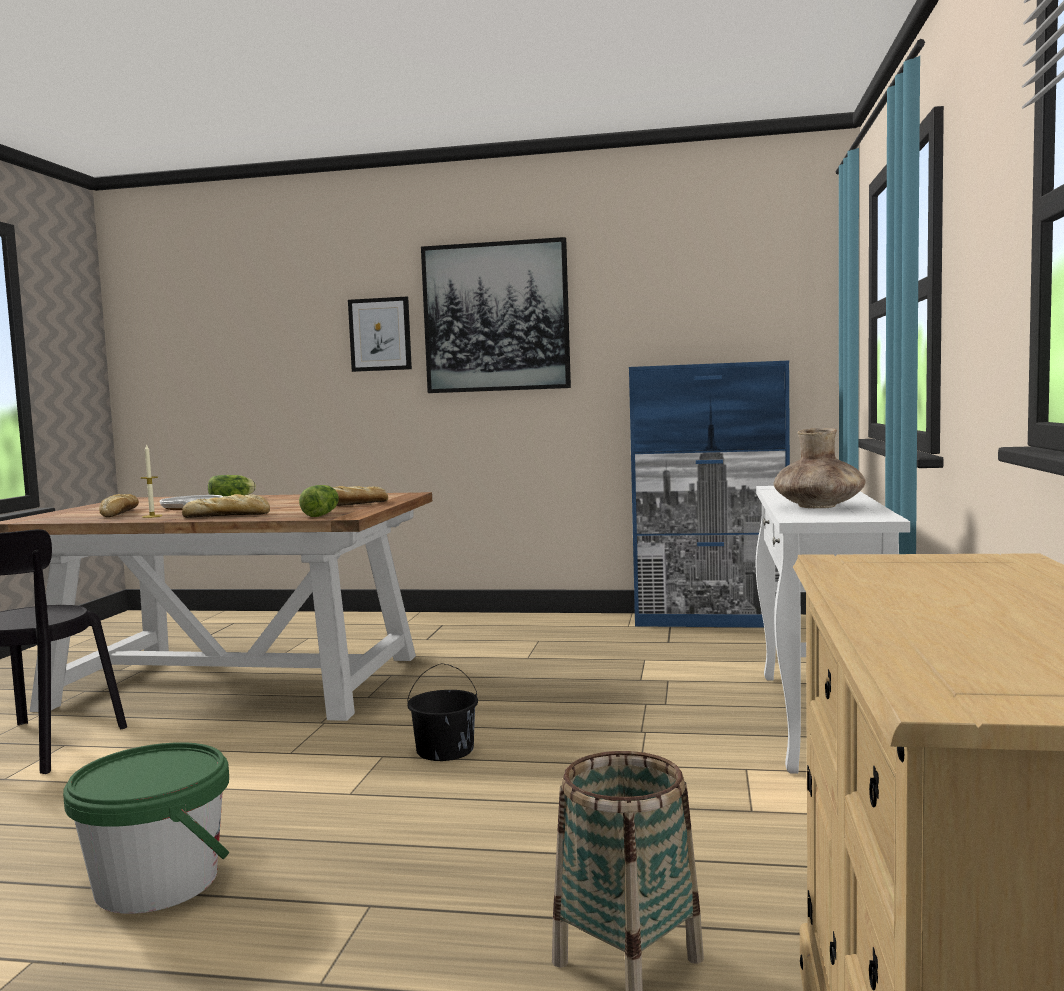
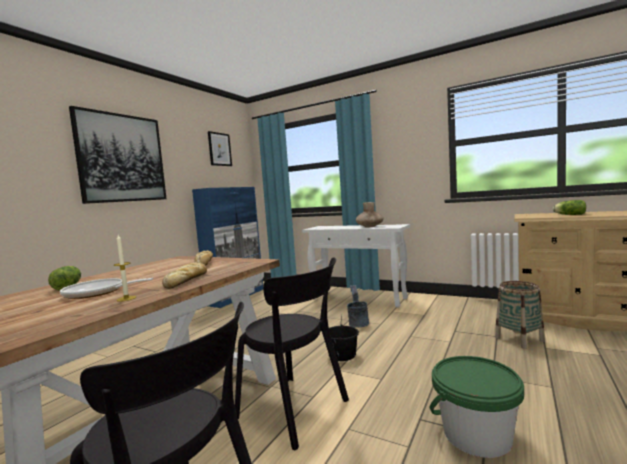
camera: 70 degrees left, 0 degrees up
(120, 513) = (55, 312): bread -> none
(251, 749) = (296, 411): none -> black chair
(322, 514) = (239, 264): lettuce -> lettuce (568, 215)
(380, 334) = (38, 161): picture -> picture (219, 149)
(629, 742) = (358, 323): none -> grey bucket

